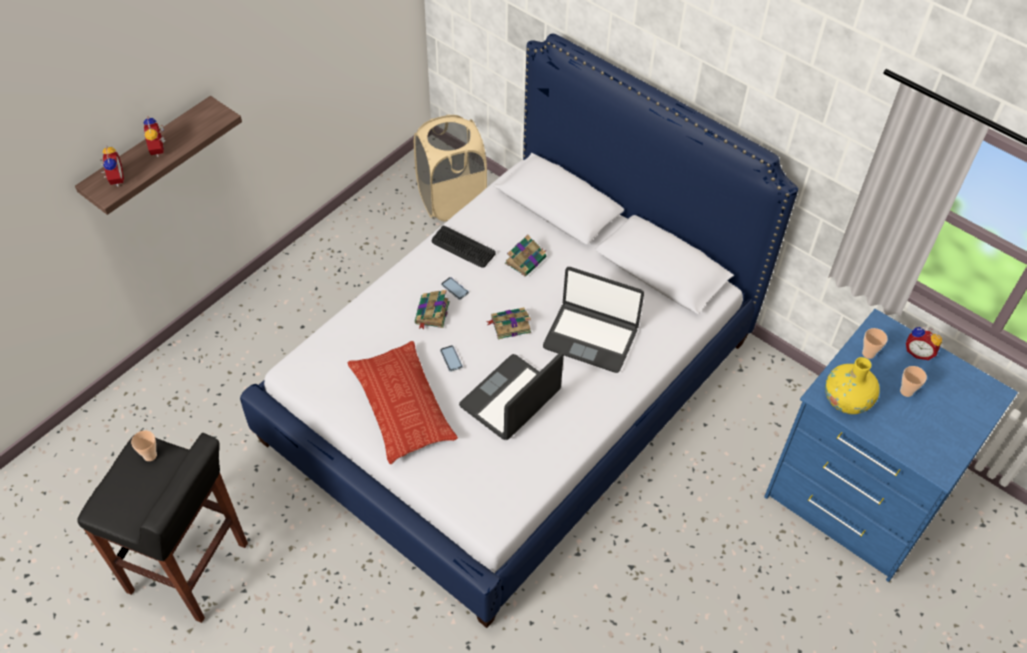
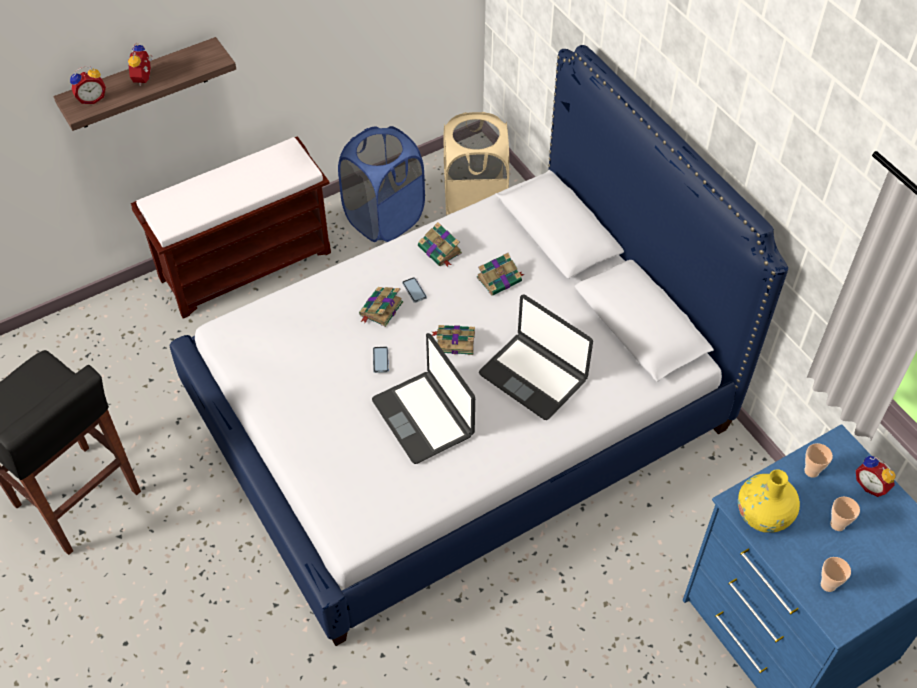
camera: 20 degrees right, 0 degrees up
(115, 179) = (91, 98): alarm clock -> alarm clock turned 60 degrees clockwise
(150, 455) = (45, 375): cup -> cup (828, 584)
(262, 306) = (247, 264): none -> brown bench
(374, 233) = (384, 218): none -> blue laundry basket
(402, 406) = (312, 394): pillow -> none
(463, 247) = (440, 250): keyboard -> book
(511, 399) = (424, 417): laptop -> laptop turned 90 degrees counterclockwise

